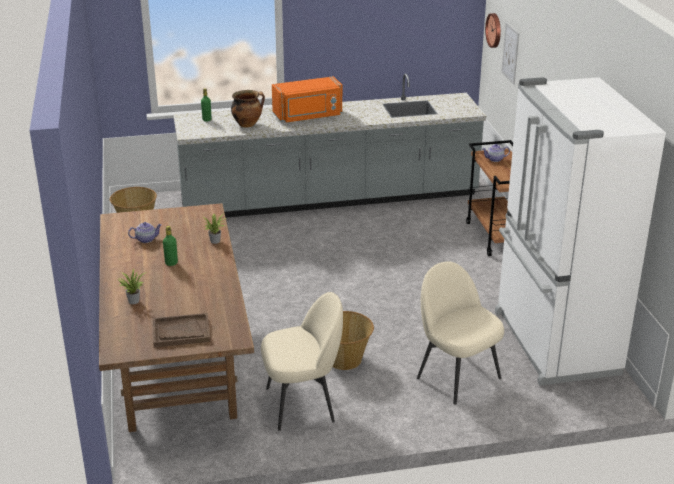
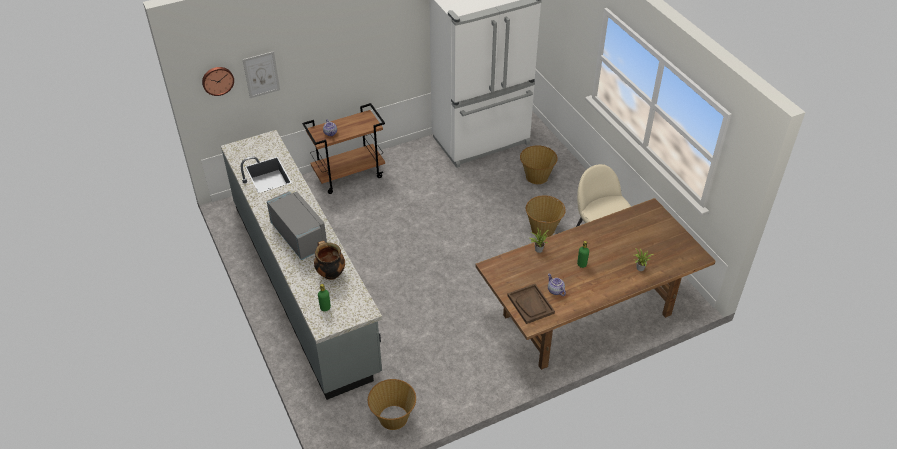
camera: 105 degrees left, 15 degrees up
(181, 332) = (660, 233): brown tray -> brown tray (530, 304)
(308, 116) = (300, 236): orange microwave -> grey microwave
(457, 377) = (536, 177): beige chair -> basket

